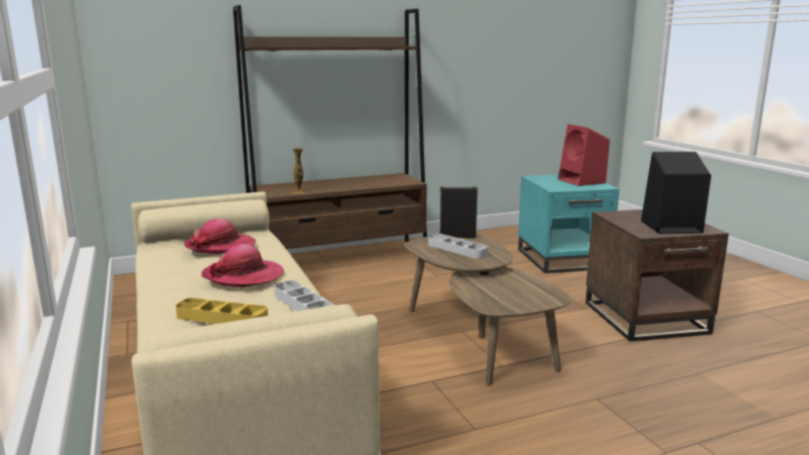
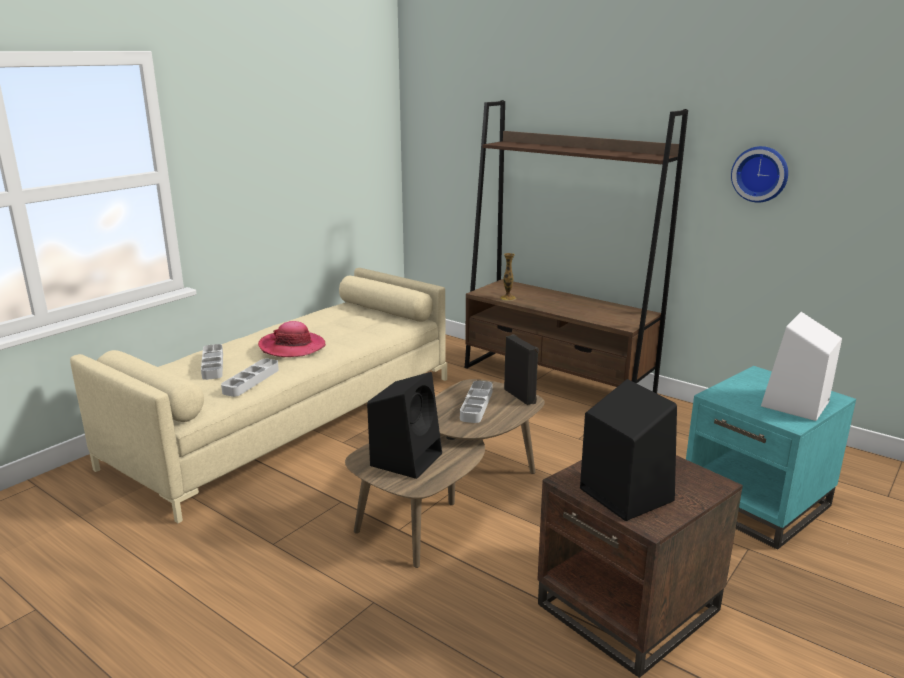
camera: 60 degrees right, 5 degrees up
(220, 246) = (352, 321): hat -> none
(222, 318) = (213, 365): yellow tray -> grey tray
(456, 54) = (760, 174): none -> wall clock
(506, 292) = (407, 458): none -> black speaker
(582, 181) = (795, 405): red speaker -> white speaker

